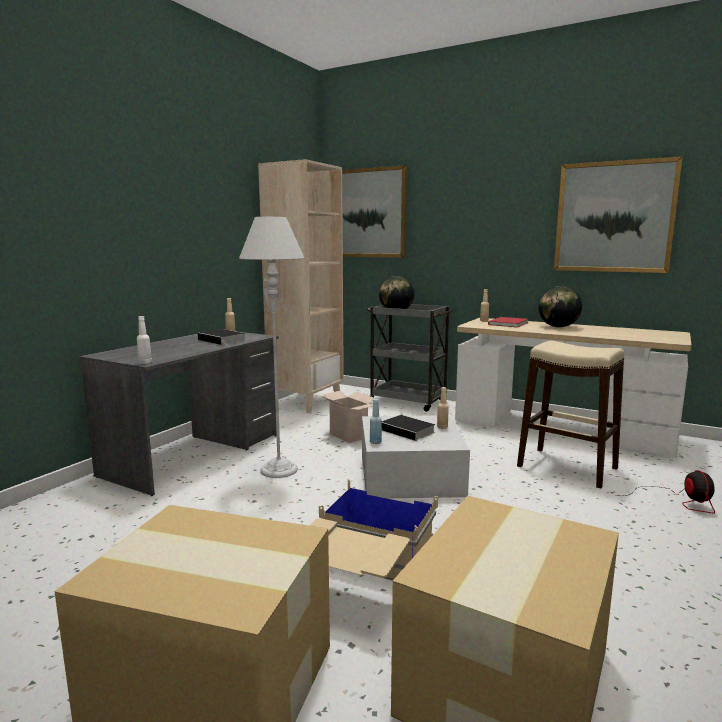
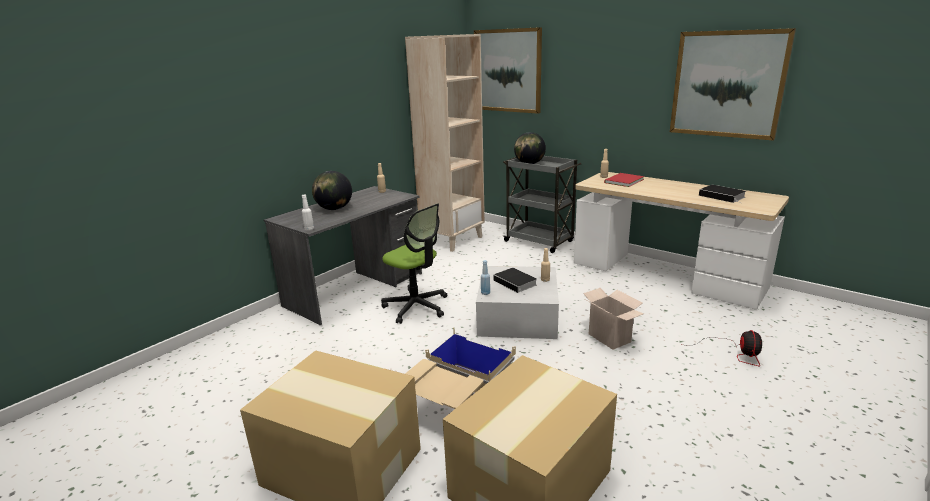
camera: 10 degrees right, 10 degrees up
(223, 340) = (373, 201): book -> book (723, 196)
(279, 470) = (416, 307): grey floor lamp -> office chair
(350, 436) = (480, 276): cardboard box -> cardboard box (611, 338)
(558, 327) = (667, 186): globe -> globe (334, 209)
(566, 467) = (652, 315): beige stool -> none

